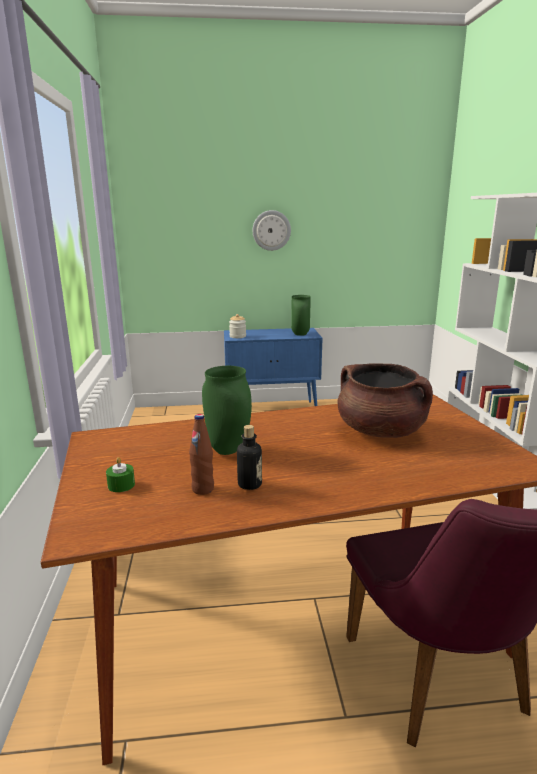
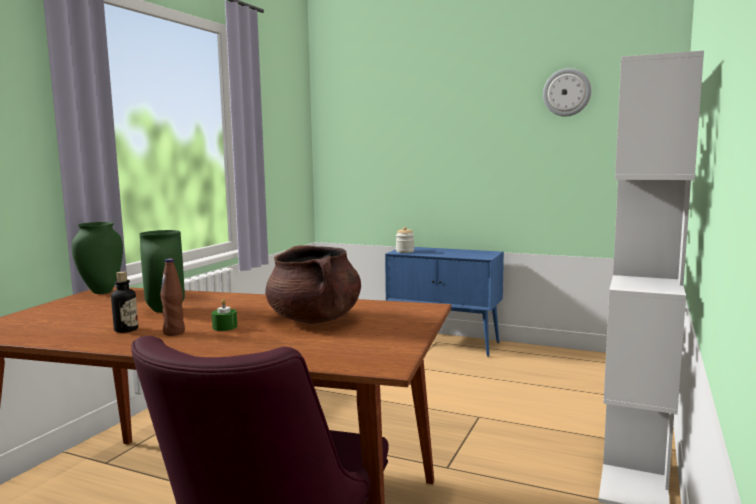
camera: 30 degrees right, 10 degrees down
(121, 485) = (54, 315): green candle -> green candle (224, 327)
(203, 489) = (91, 326): brown bottle -> brown bottle (174, 333)
(271, 230) = (457, 139): wall clock -> wall clock (567, 92)
(299, 334) = (473, 255): green vase -> green vase (101, 292)

